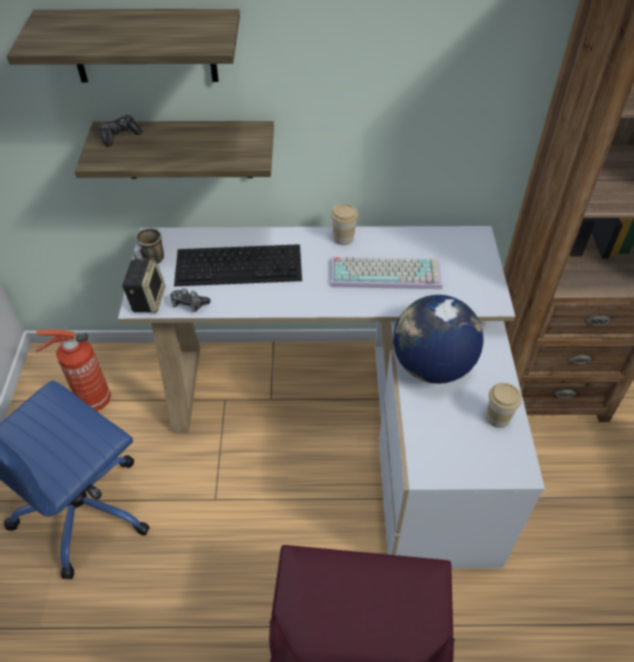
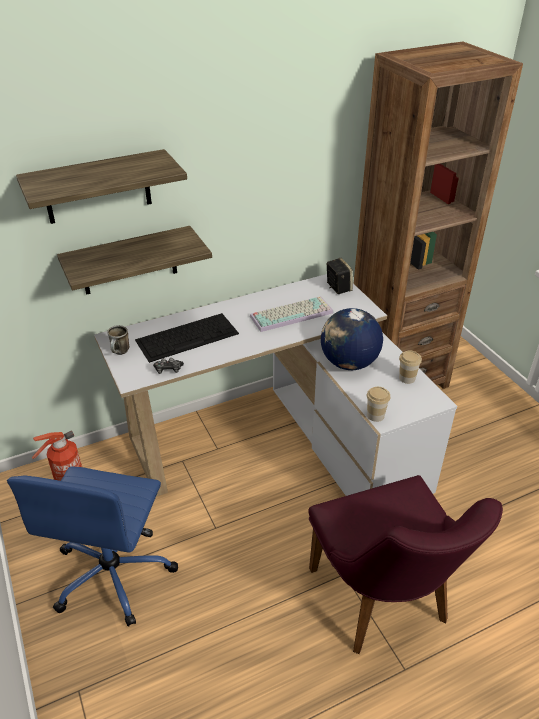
camera: 25 degrees left, 10 degrees down
(120, 135) = (87, 257): game controller -> none
(147, 299) = (135, 376): speaker -> speaker (338, 287)
(343, 238) = (249, 302): cup -> cup (375, 415)

